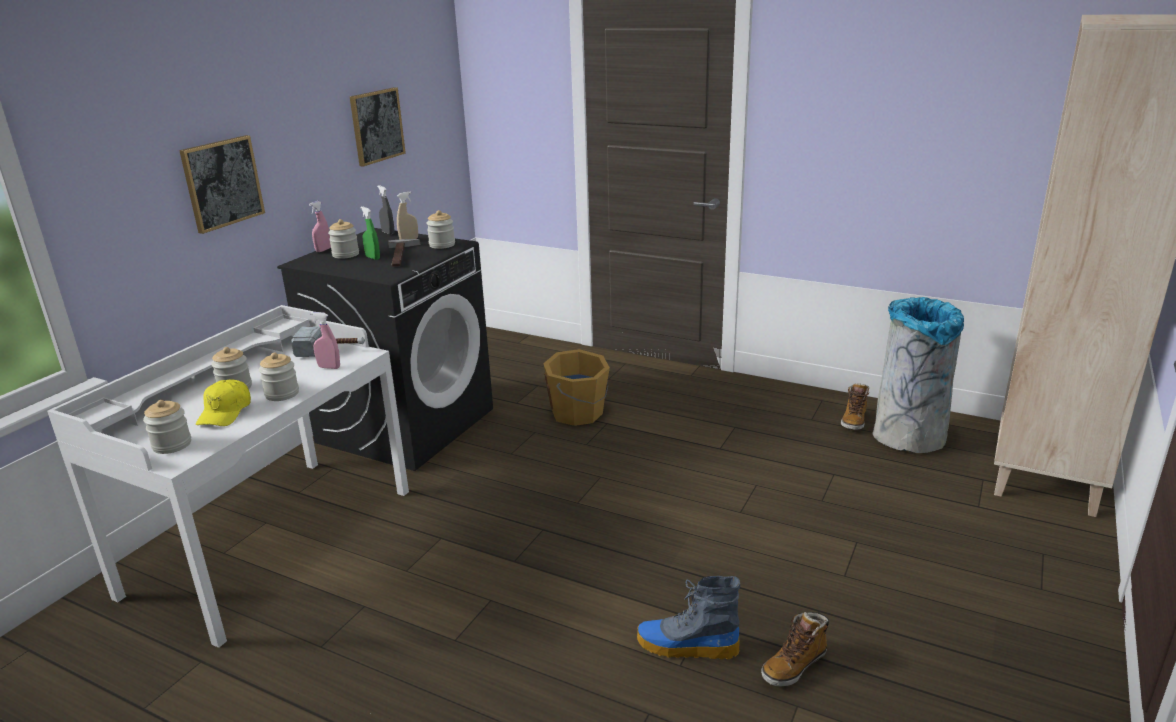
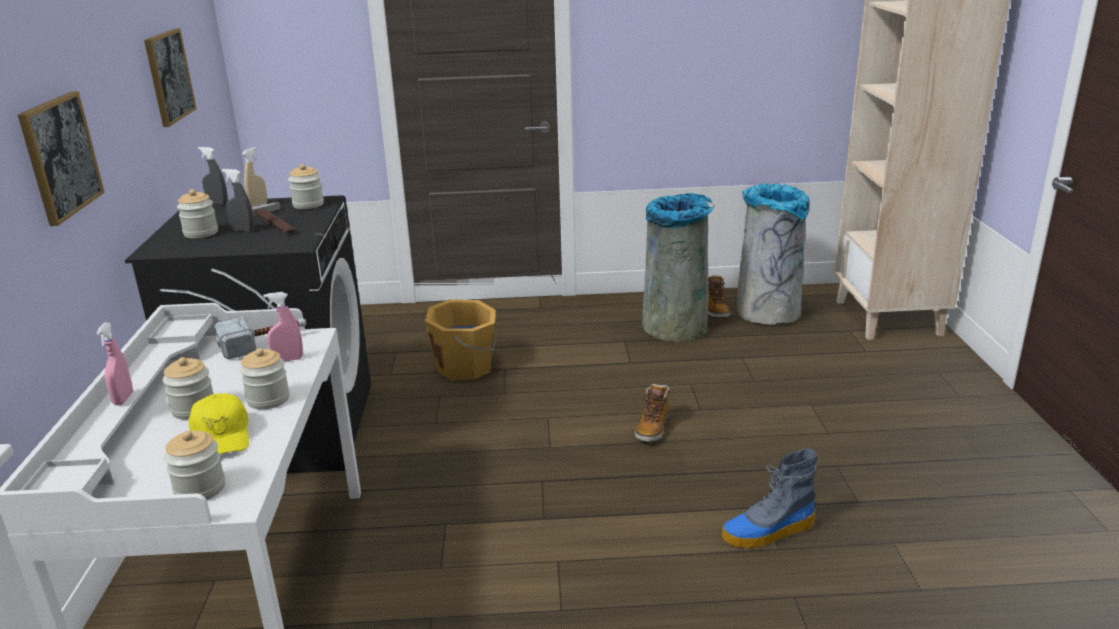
camera: 30 degrees left, 0 degrees up
(323, 250) = (161, 233): pink spray bottle -> pink spray bottle (123, 399)
(372, 258) = (243, 230): green spray bottle -> grey spray bottle
(794, 665) = (861, 513): boot -> boot (653, 428)
(797, 425) = (675, 326): none -> grey trash can

